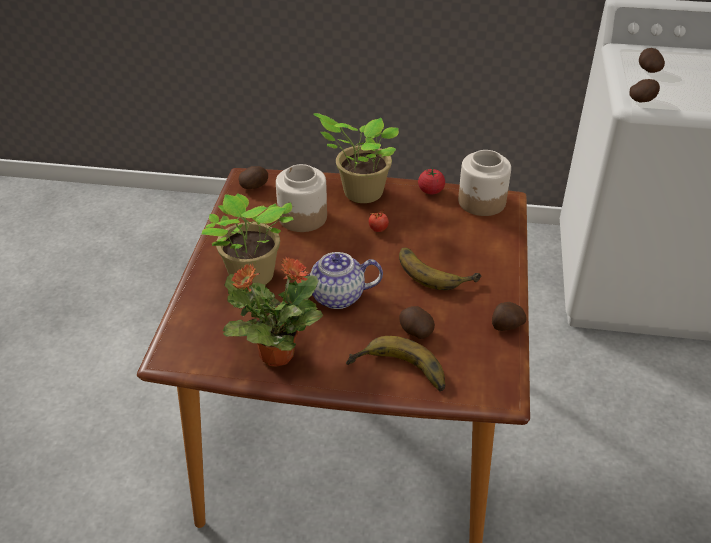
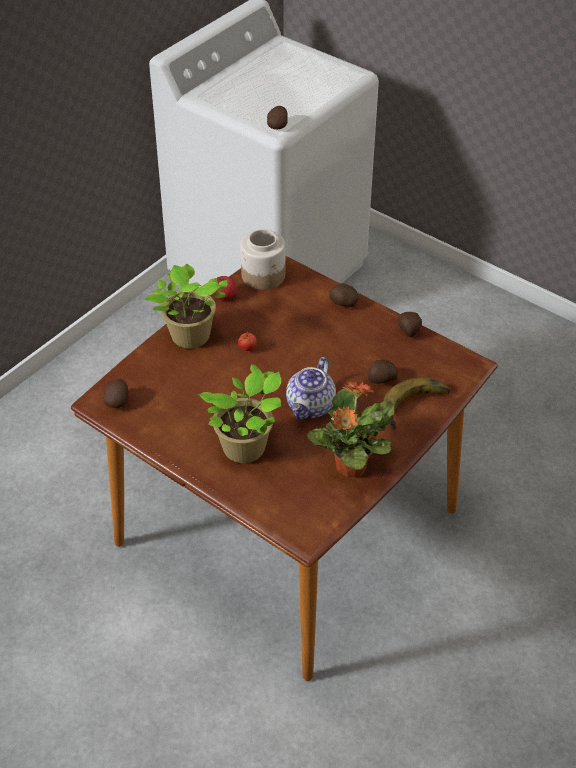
camera: 60 degrees left, 5 degrees up
(302, 217) = (191, 387): jar -> none
(435, 270) = (323, 338): banana -> none
(648, 70) = (240, 101): potato -> potato (343, 303)

